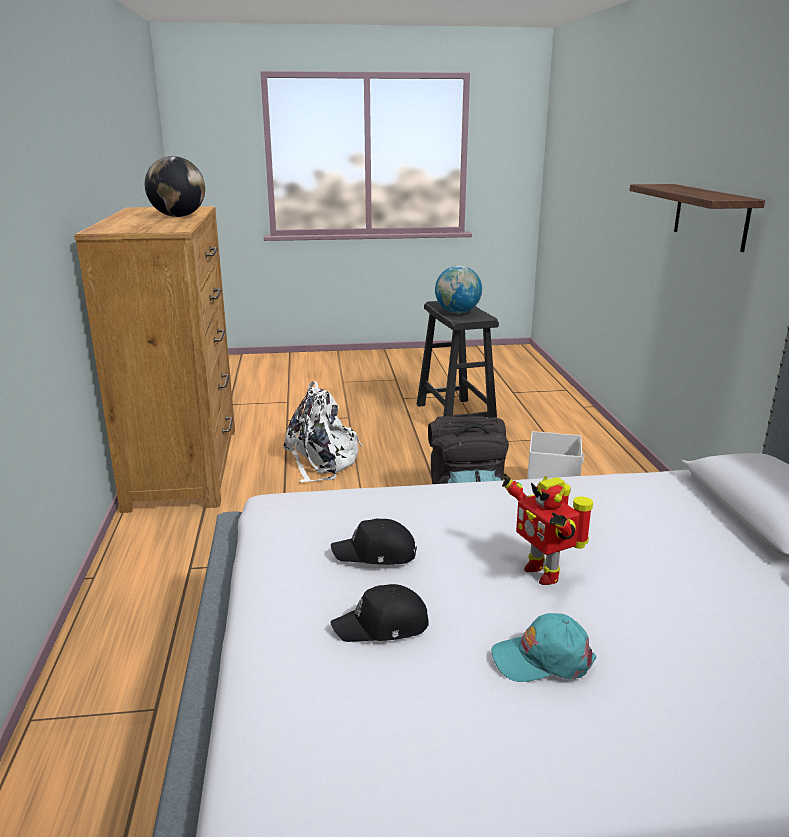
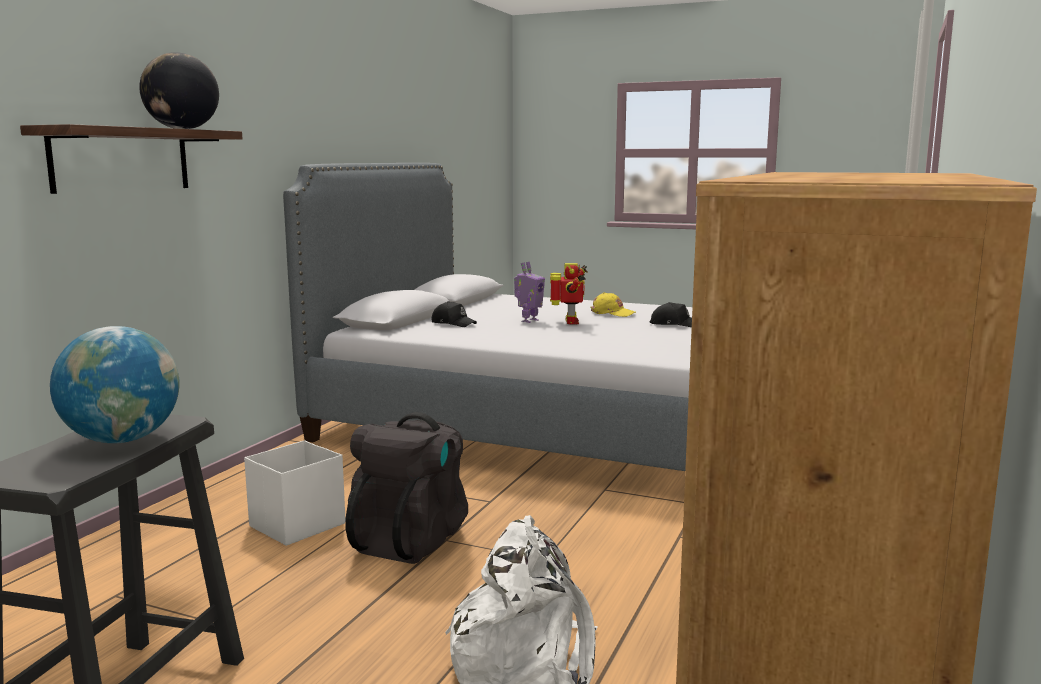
camera: 150 degrees left, 10 degrees down
(178, 216) = (805, 175): globe -> globe (182, 129)
(375, 554) = (656, 333): black cap -> black cap (453, 323)
(542, 659) = (612, 313): turquoise cap -> yellow cap
(608, 561) = (529, 321): none -> toy robot

